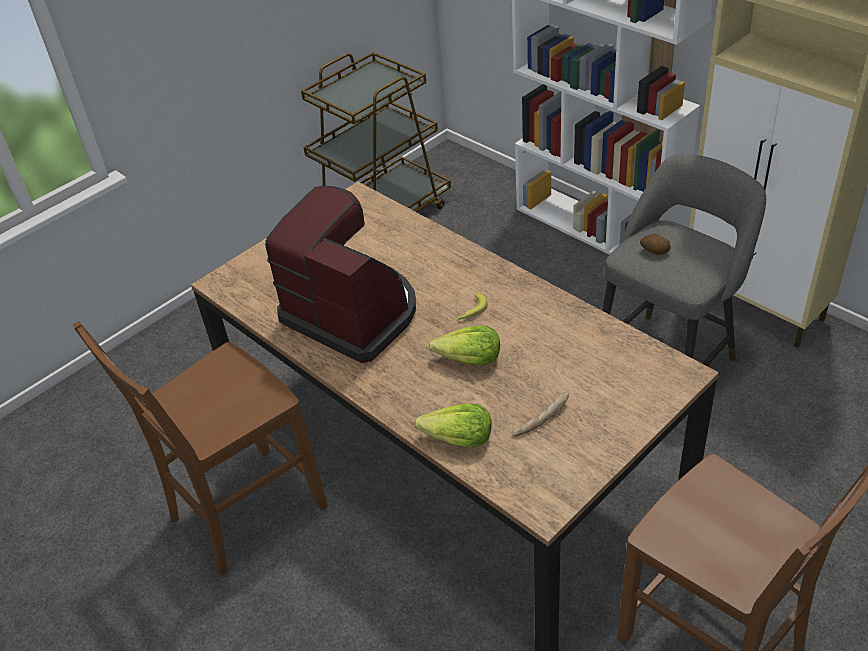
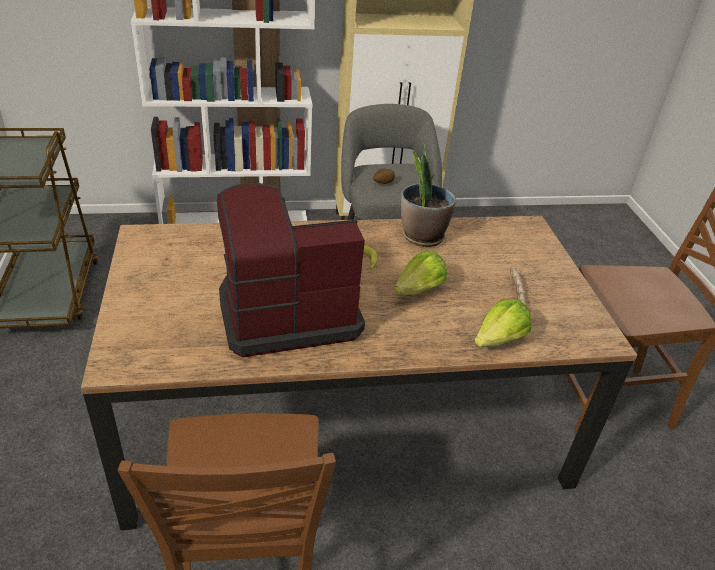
camera: 60 degrees left, 5 degrees down
(555, 318) = (422, 236): none -> potted plant

